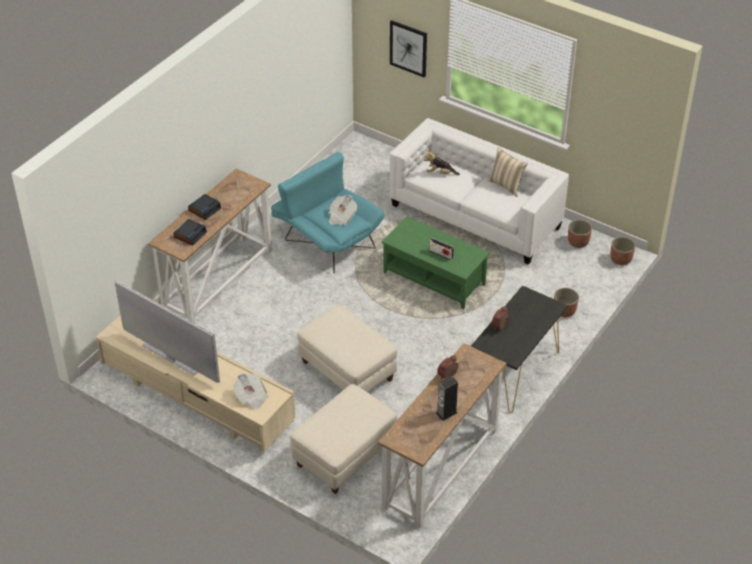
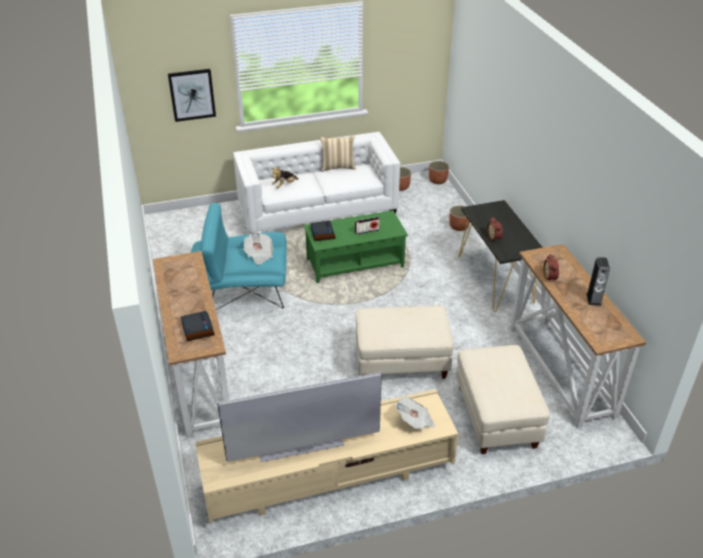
camera: 50 degrees left, 5 degrees down
(205, 209) = (177, 303): alarm clock -> alarm clock (322, 234)

